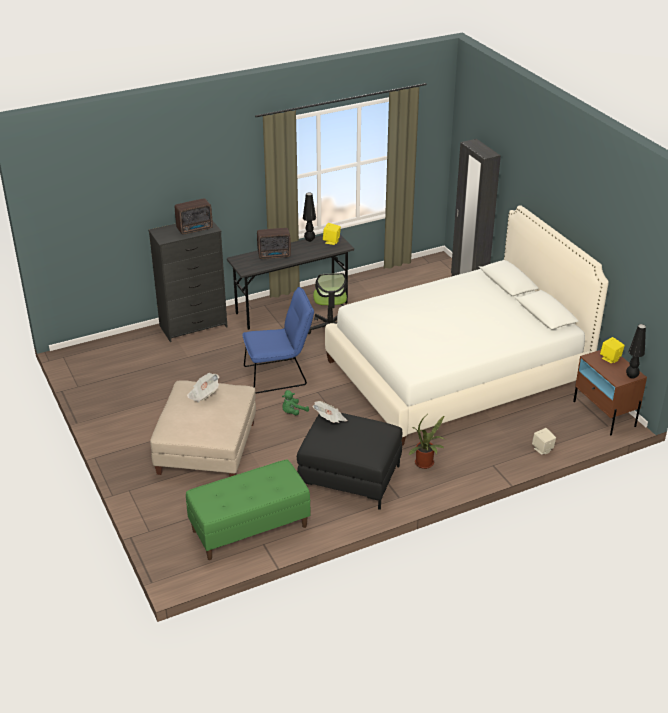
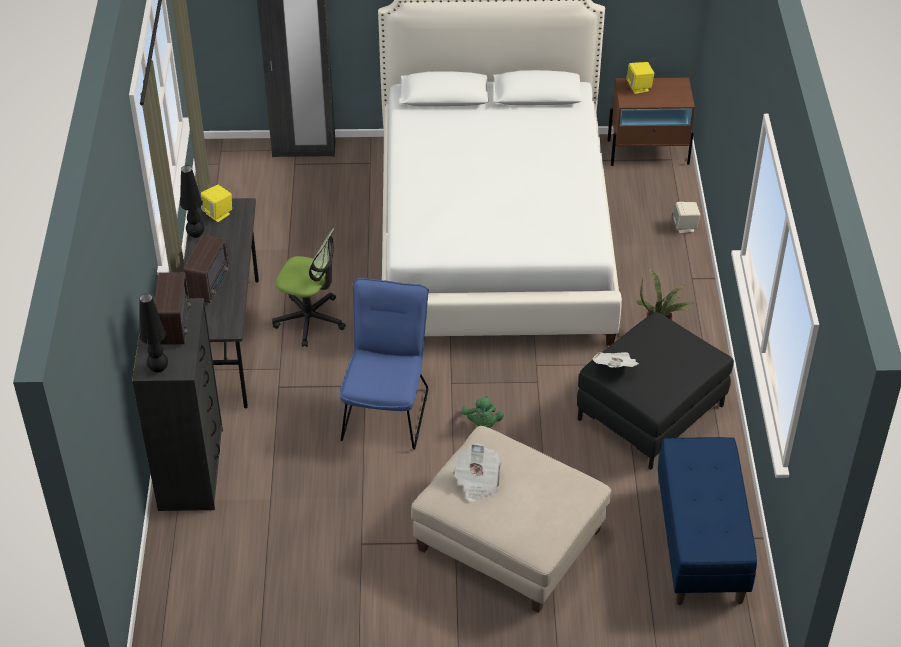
camera: 65 degrees left, 10 degrees up
(249, 529) = (701, 543): green bench -> blue bench
(631, 376) = (682, 87): black table lamp -> black table lamp (158, 369)

